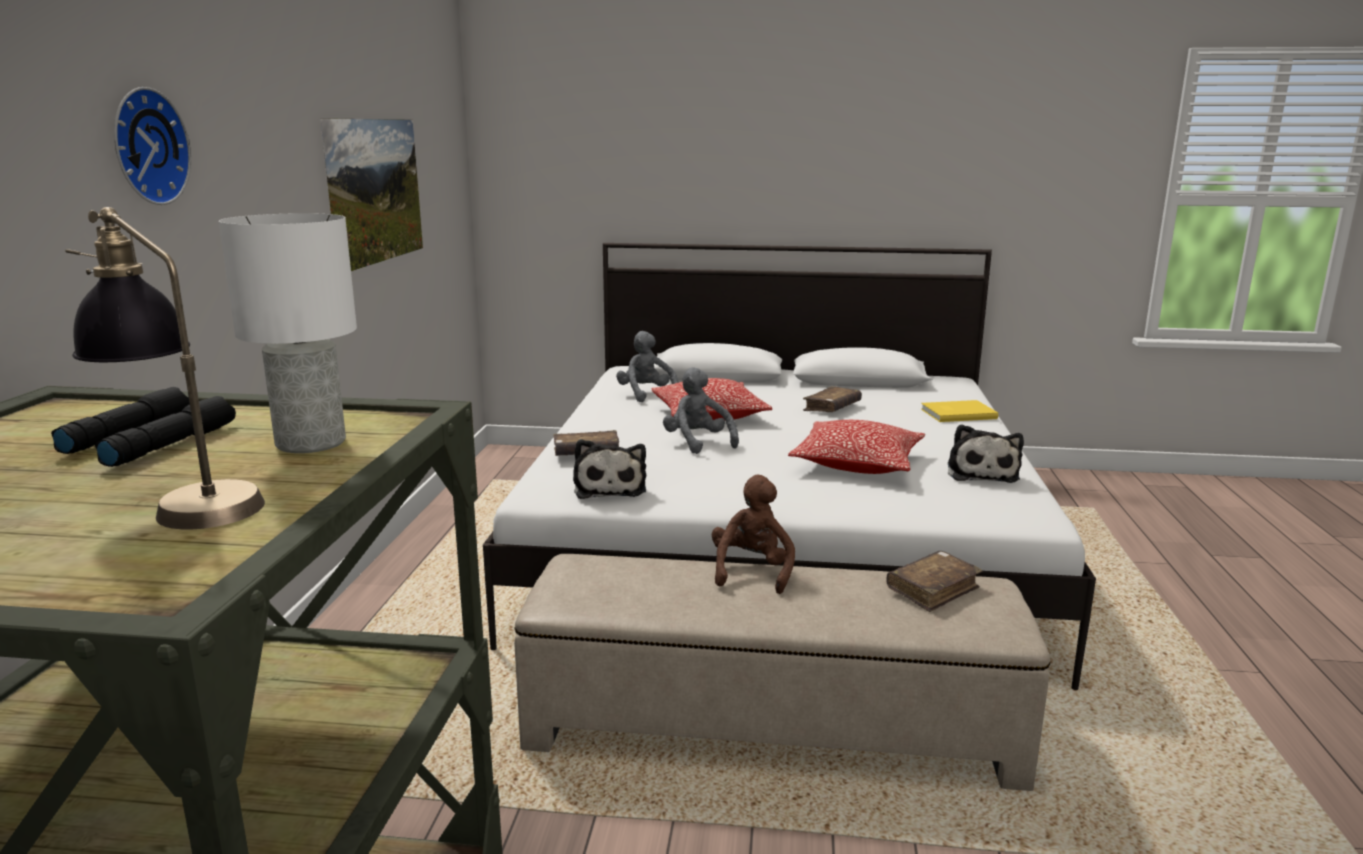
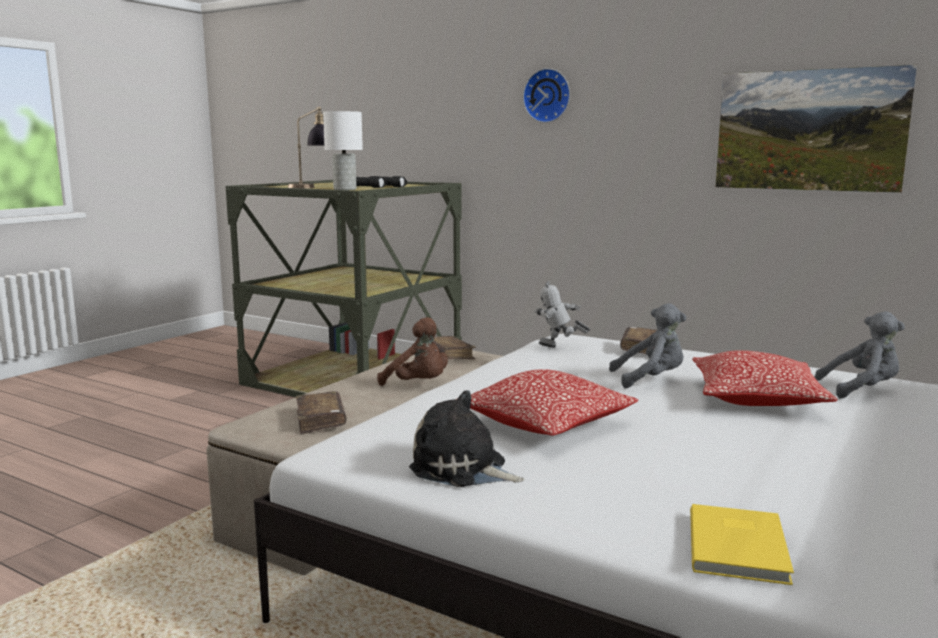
camera: 115 degrees right, 5 degrees down
(610, 488) = (559, 348): plush toy -> toy robot
(832, 408) = (792, 465): brown book -> brown book (449, 355)

